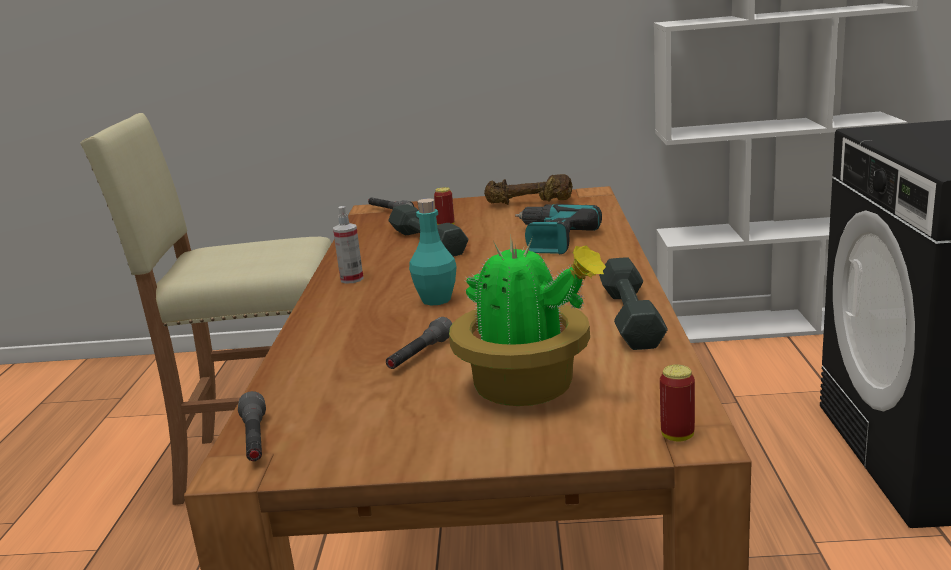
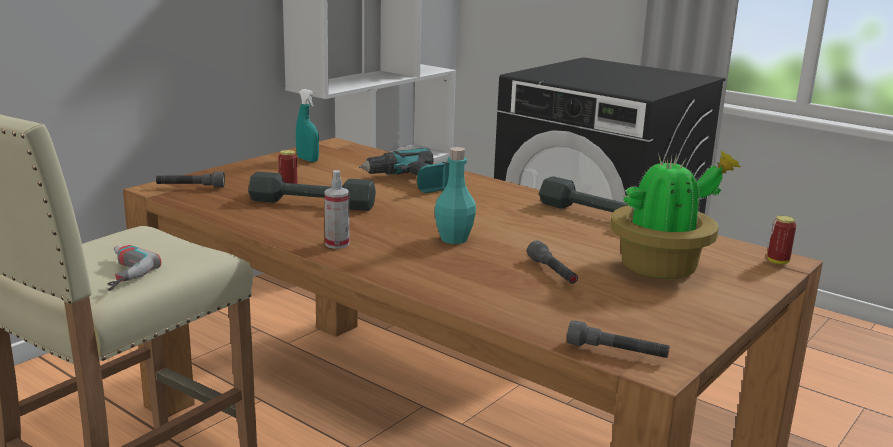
camera: 55 degrees left, 0 degrees up
(219, 266) = (115, 274): none -> power drill
(528, 203) = (307, 160): brown dumbbell -> turquoise spray bottle

